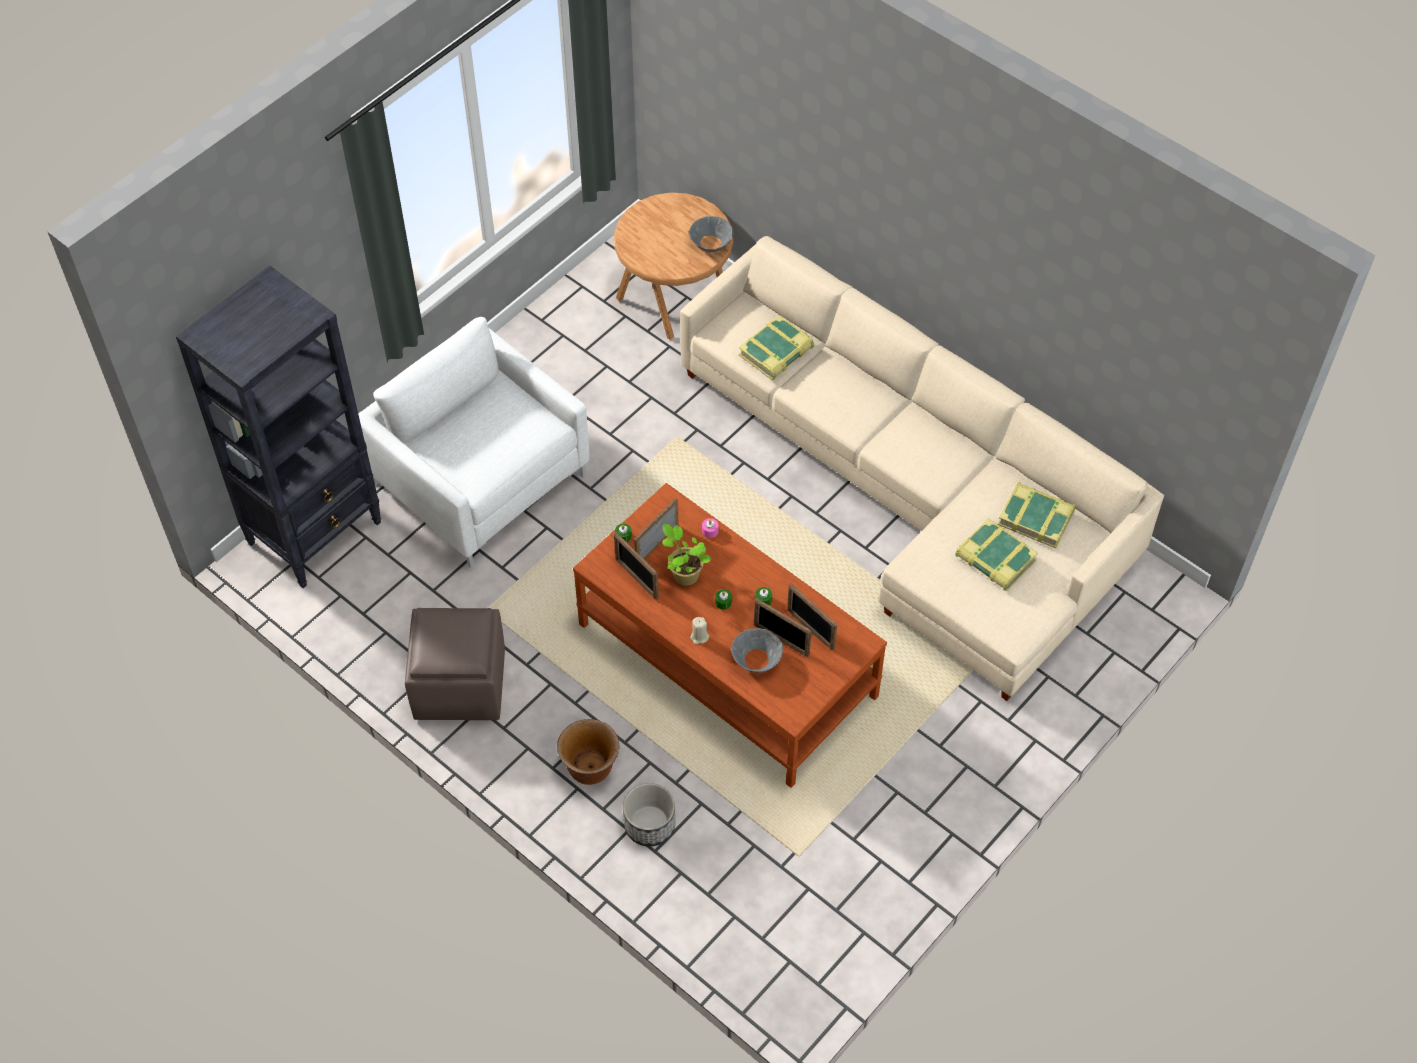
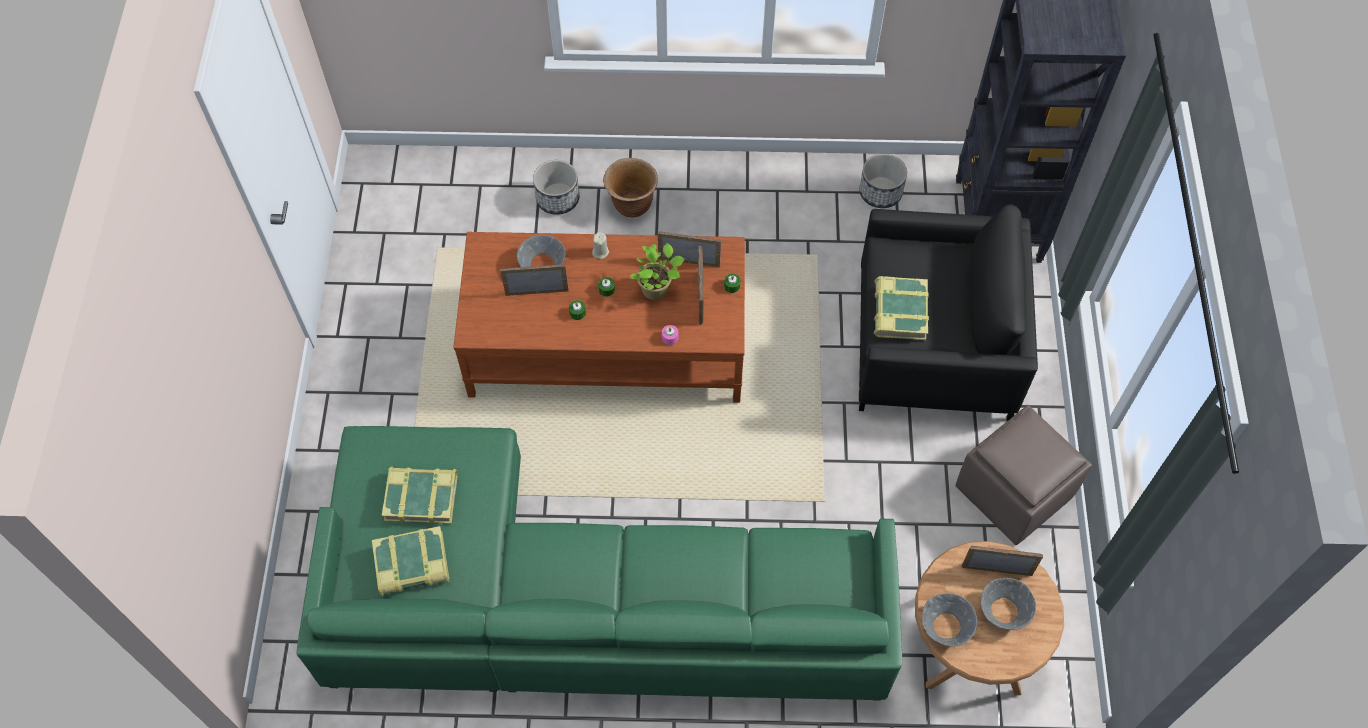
camera: 140 degrees right, 5 degrees up
(375, 623) = (880, 192): none -> planter
(461, 685) = (776, 195): brown ottoman -> brown ottoman (1012, 491)
(480, 479) = (933, 346): white armchair -> black armchair
(665, 228) = (1004, 610): none -> grey bowl
(776, 352) = (779, 564): book -> book (899, 312)
(810, 629) = (521, 315): picture frame -> picture frame (996, 569)
(916, 491) = (576, 605): beige sofa -> green sofa

